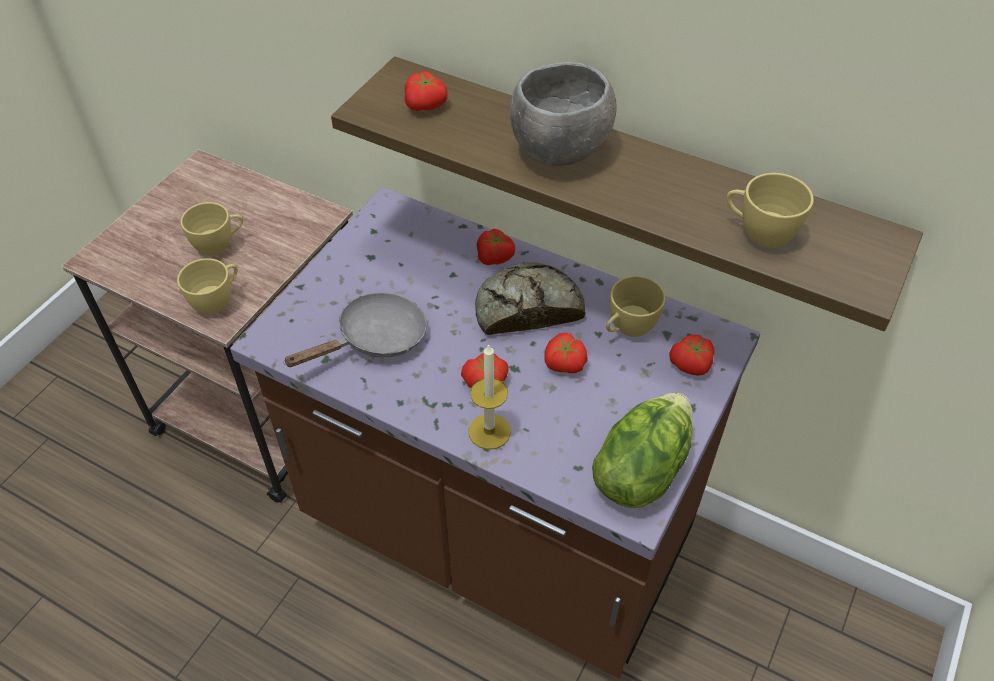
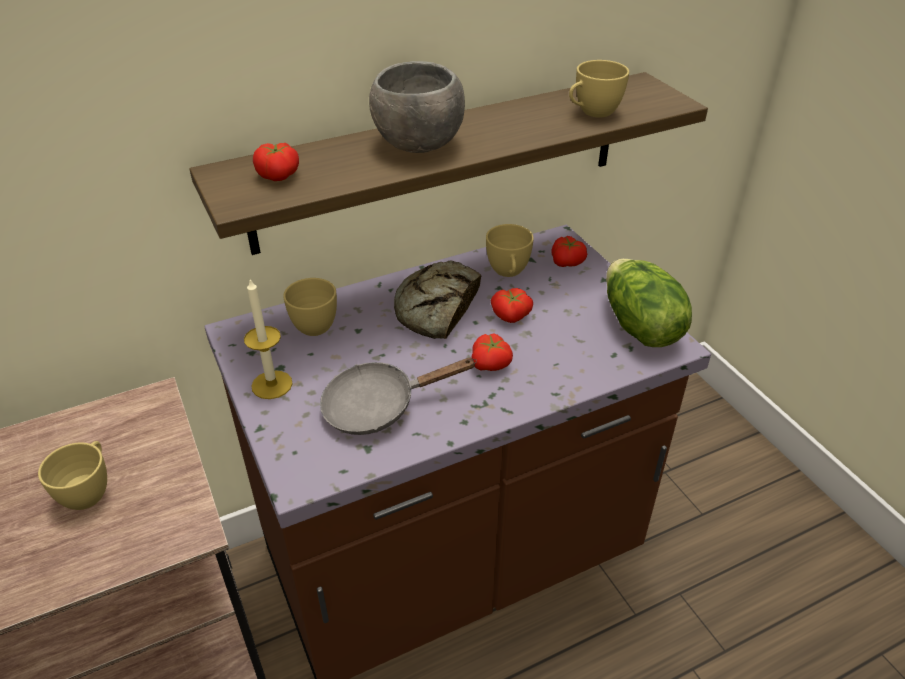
camera: 55 degrees left, 10 degrees down
(217, 301) = (163, 525): yellow cup -> yellow cup (314, 323)
(375, 339) = (378, 406): grey frying pan -> grey frying pan turned 105 degrees counterclockwise
(489, 431) = (541, 384): candle -> candle (272, 384)
(495, 257) = (367, 300): tomato -> none

